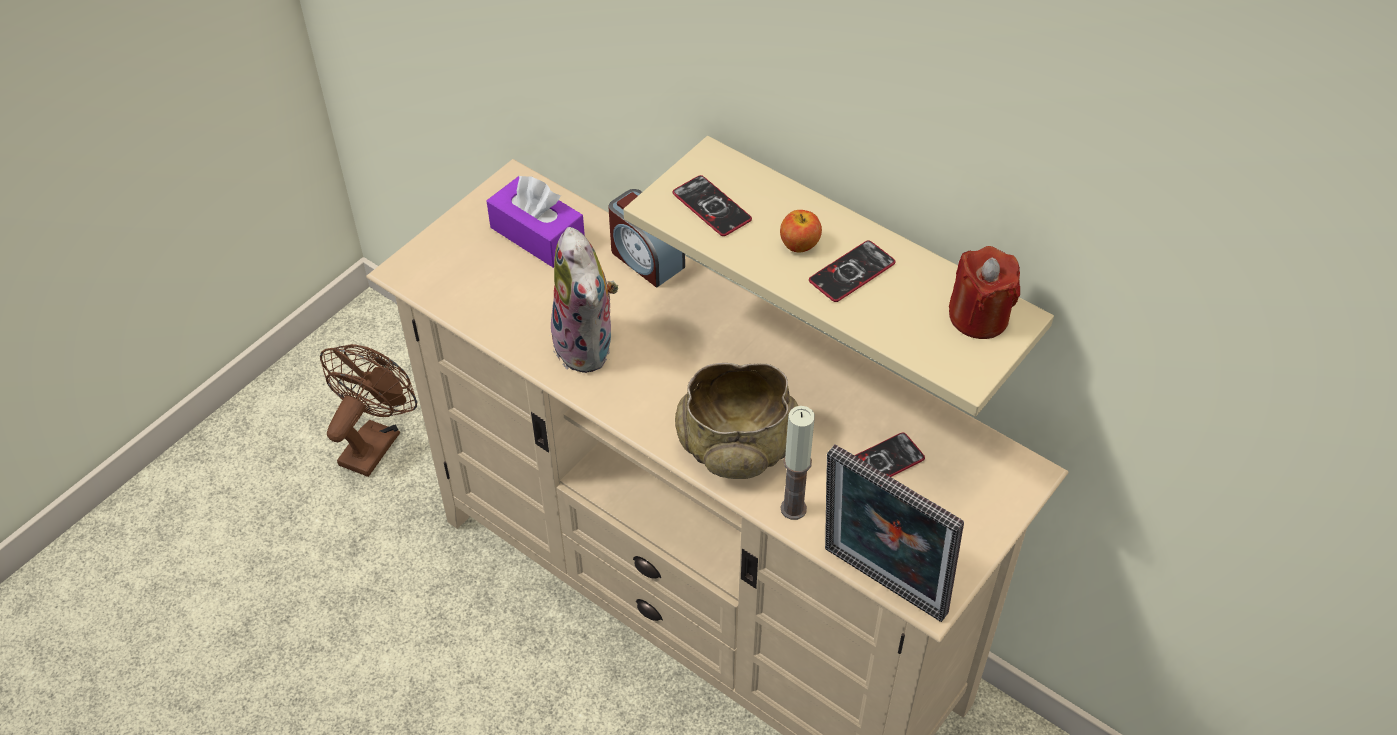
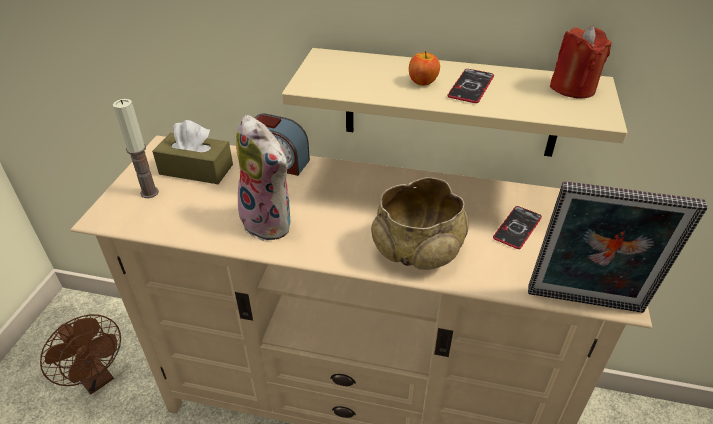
camera: 25 degrees left, 10 degrees down
(374, 441) = (97, 378): brown fan -> brown fan turned 135 degrees clockwise
(537, 235) = (196, 169): purple tissue box -> brown tissue box
(711, 207) = (345, 78): phone -> none
(793, 509) = (485, 275): candle -> candle (149, 192)

